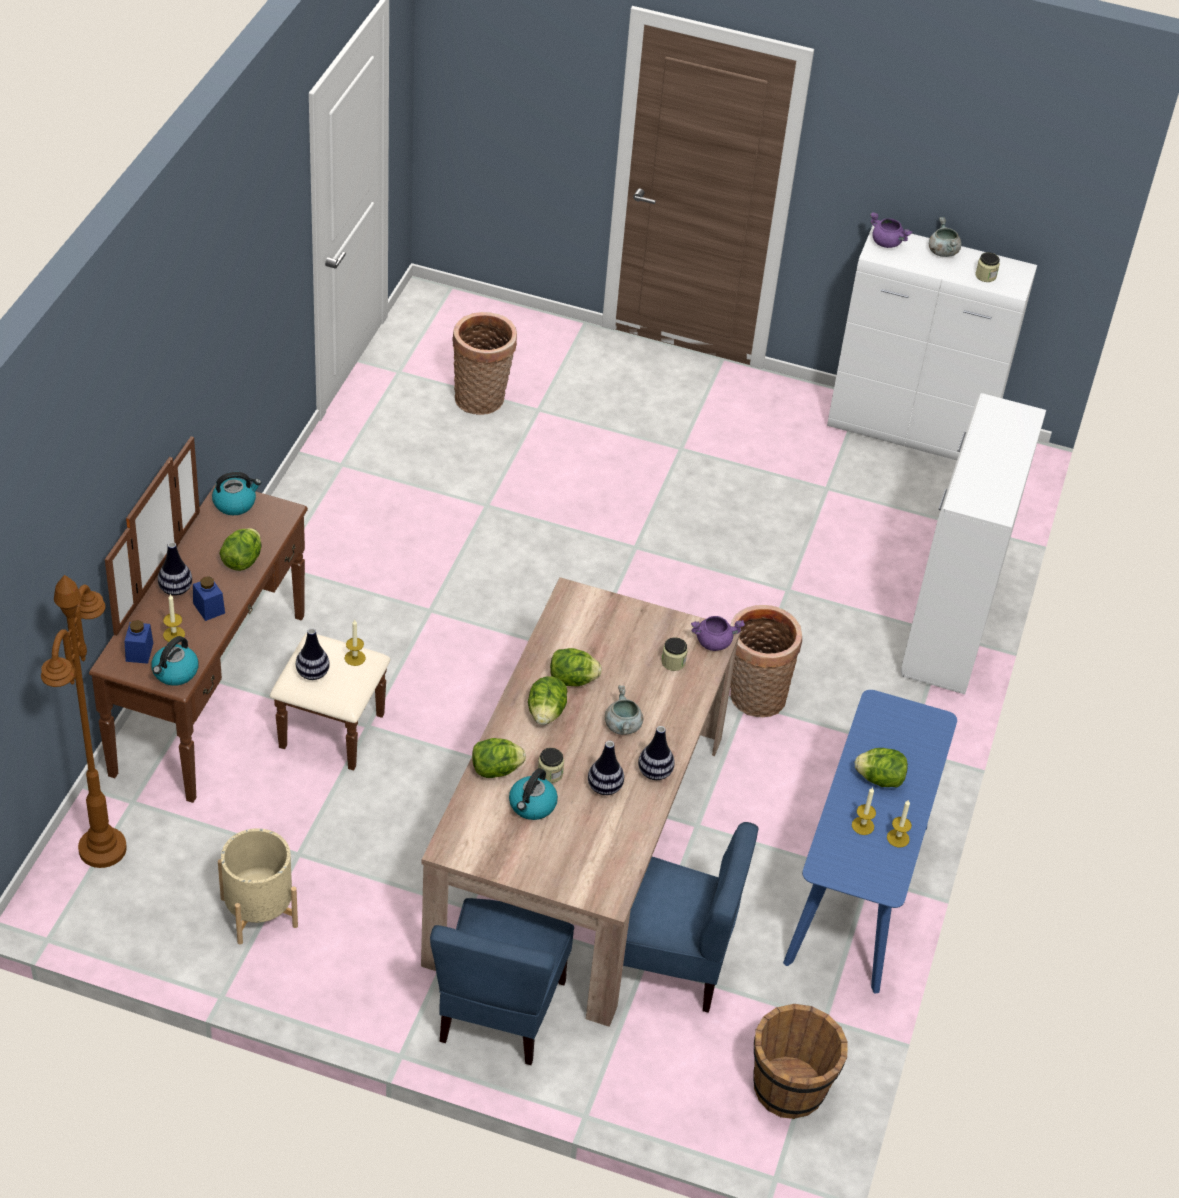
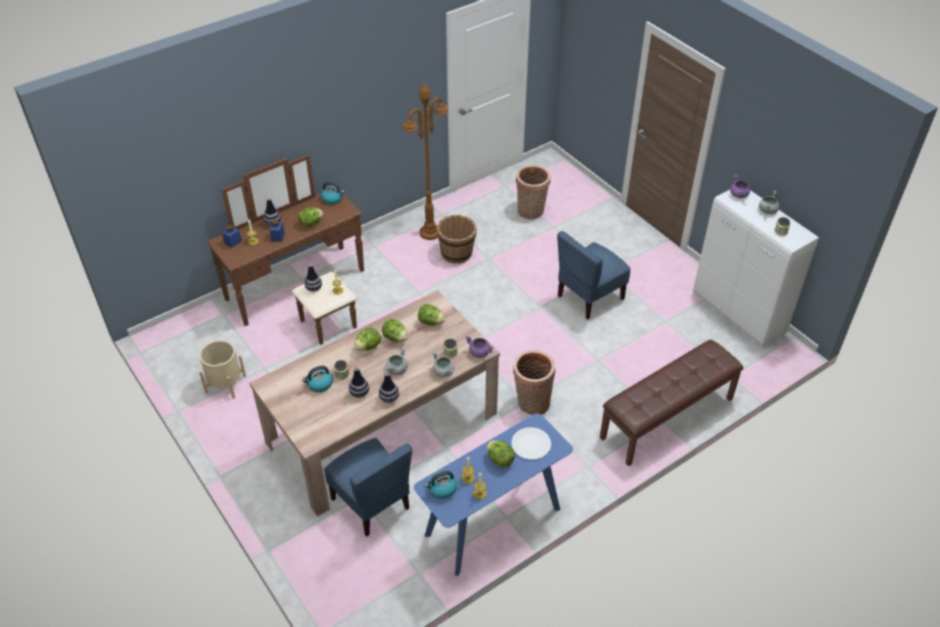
camera: 40 degrees right, 0 degrees up
(102, 848) = (194, 327): brown floor lamp -> brown floor lamp (430, 232)
(175, 672) = (237, 256): kettle -> kettle (442, 489)
(496, 770) = (320, 360): lettuce -> lettuce (431, 322)
(500, 1011) = (278, 481): blue chair -> blue chair (589, 297)
(692, 695) = (444, 372): none -> grey cooking pot
(790, 1088) = (370, 595): brown bucket -> brown bucket (457, 253)
(898, 737) = (531, 444): none -> white plate
(949, 629) = (667, 418): white cabinet -> brown bench

